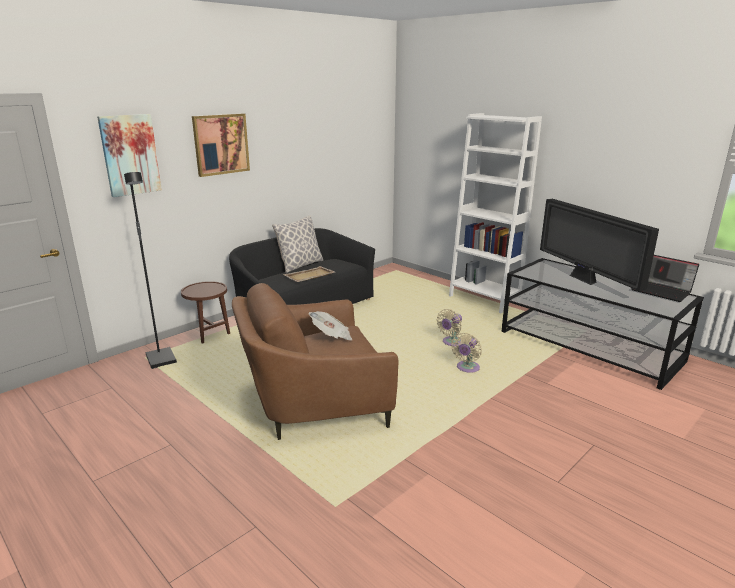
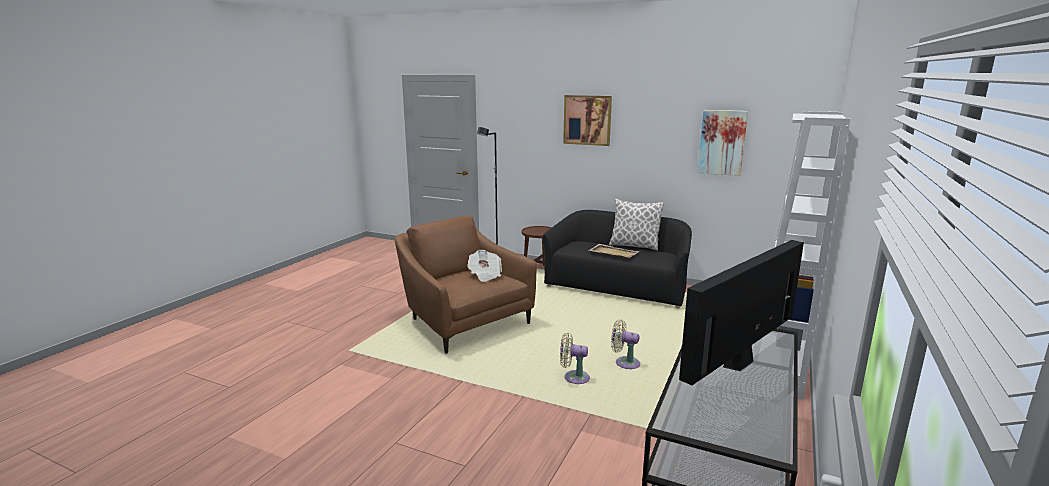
camera: 70 degrees right, 5 degrees down
(130, 155) = (517, 119): picture -> picture (722, 142)
(662, 291) = (770, 426): laptop -> none

